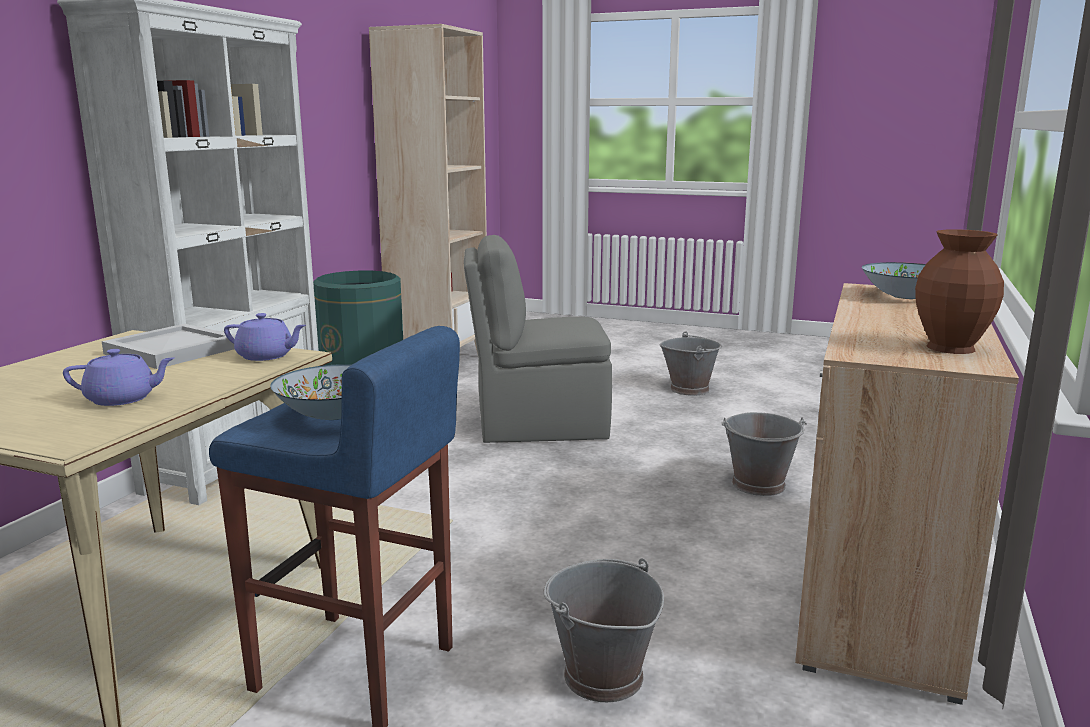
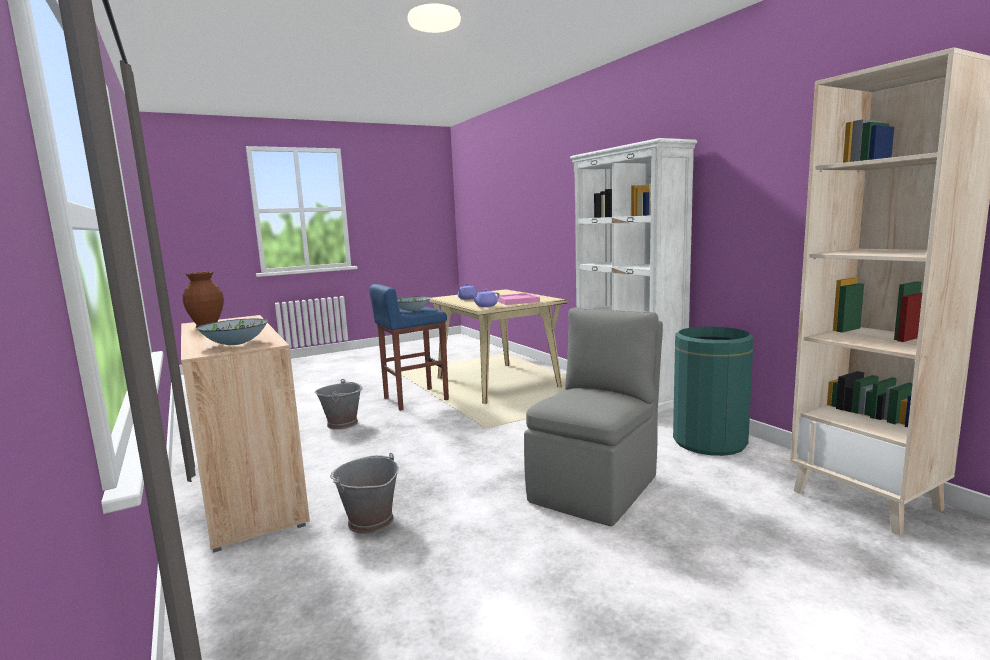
camera: 130 degrees right, 5 degrees down
(174, 351) = (516, 301): white tray -> pink tray
(689, 389) = (623, 629): grey bucket -> none

